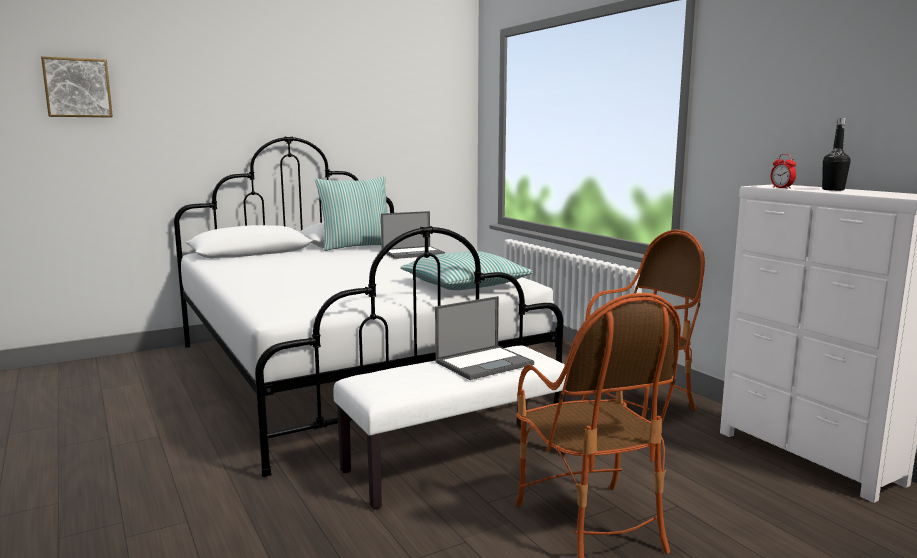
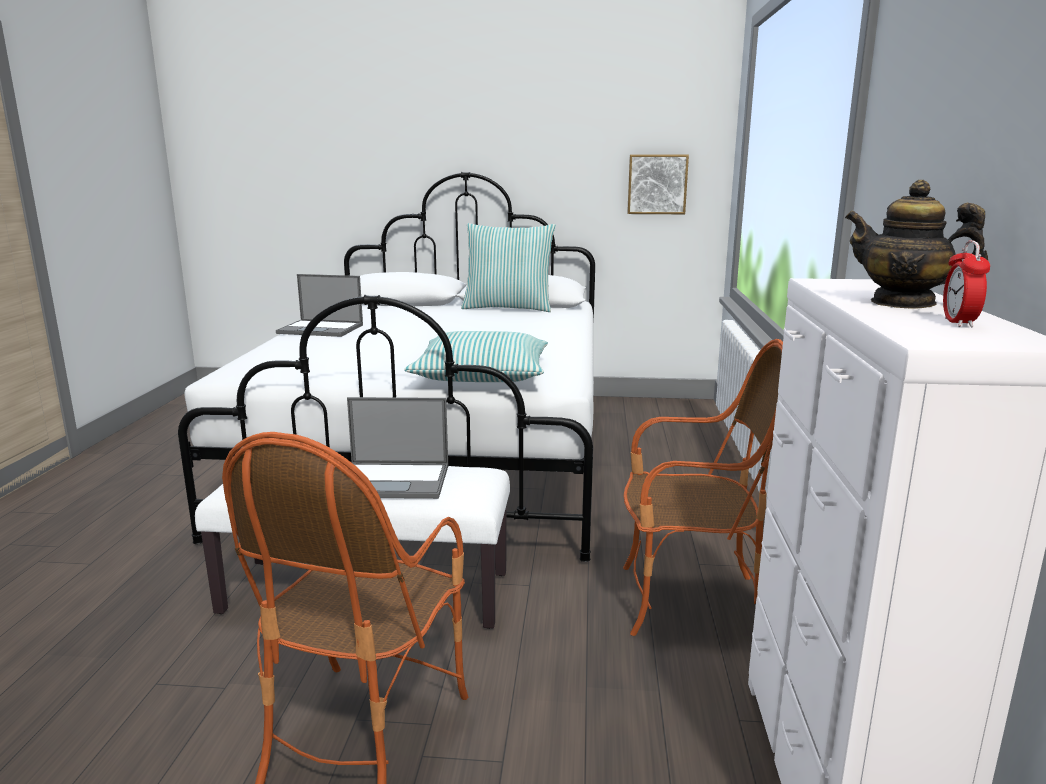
camera: 35 degrees right, 5 degrees up
(77, 88) = (262, 122): picture -> picture (657, 184)
(413, 253) = (542, 324): laptop -> laptop (322, 329)
(781, 188) = (827, 289): alarm clock -> alarm clock (958, 323)
(833, 189) = (903, 303): black bottle -> teapot

